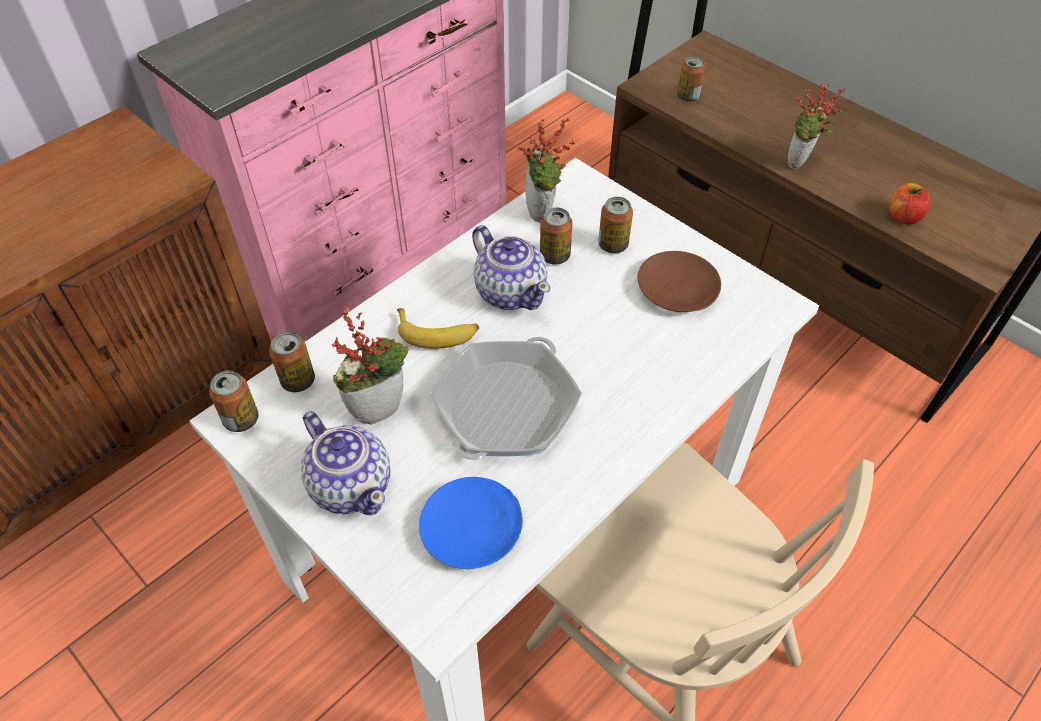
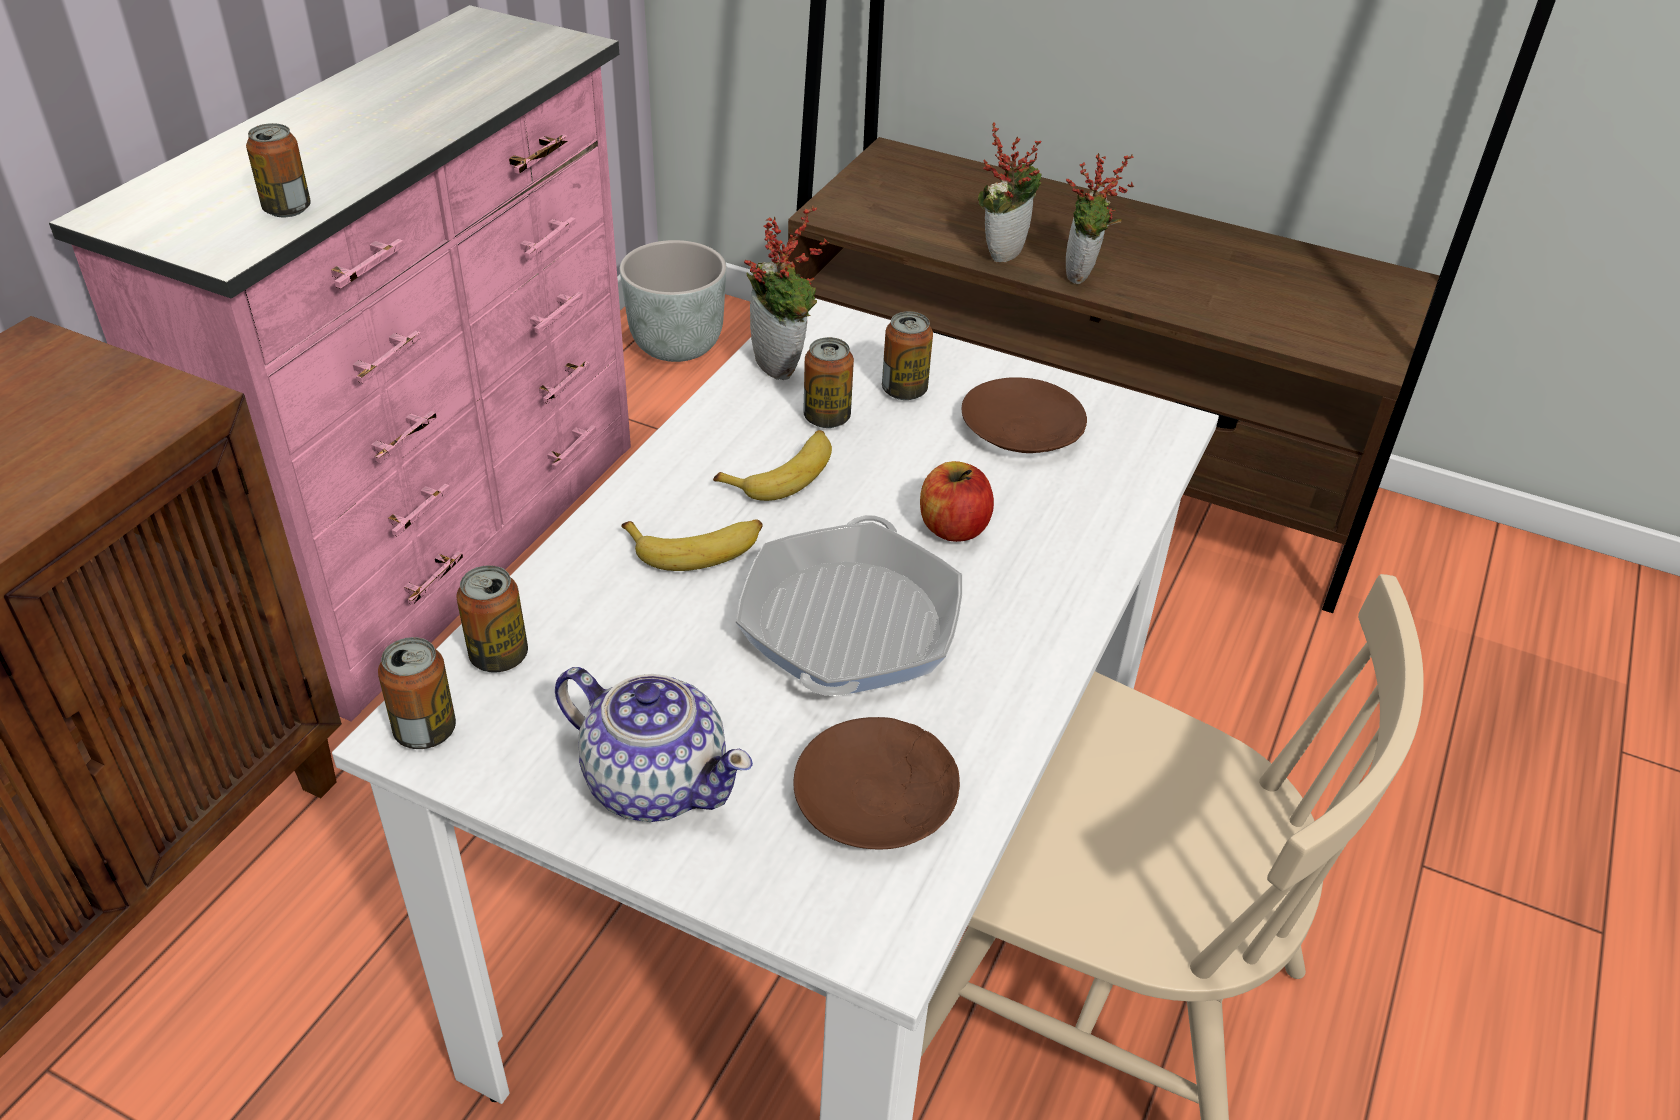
camera: 20 degrees left, 10 degrees down
(379, 406) = (649, 664): potted plant -> potted plant (1002, 251)
(473, 528) = (877, 796): blue plate -> brown plate
(510, 291) = (783, 473): teapot -> banana
(558, 144) = (678, 347): none -> grey planter
(688, 97) = (895, 218): can -> can (287, 209)
(903, 216) = (1245, 318): apple -> apple (953, 527)

